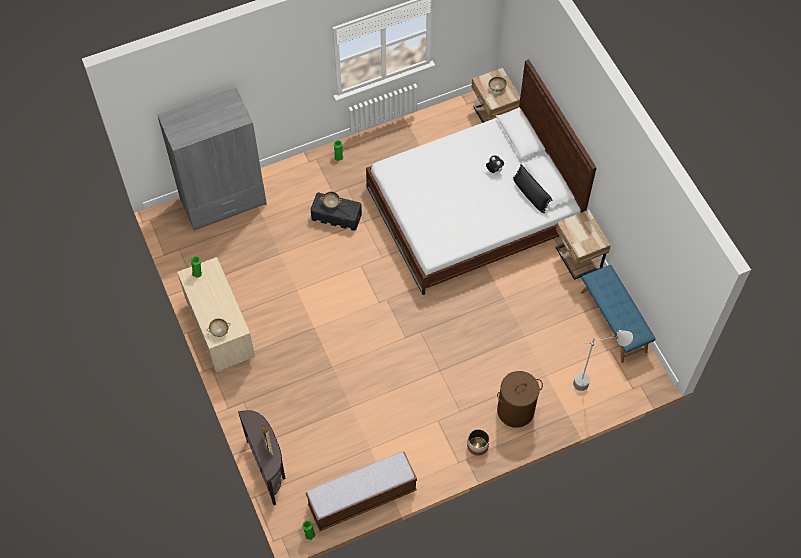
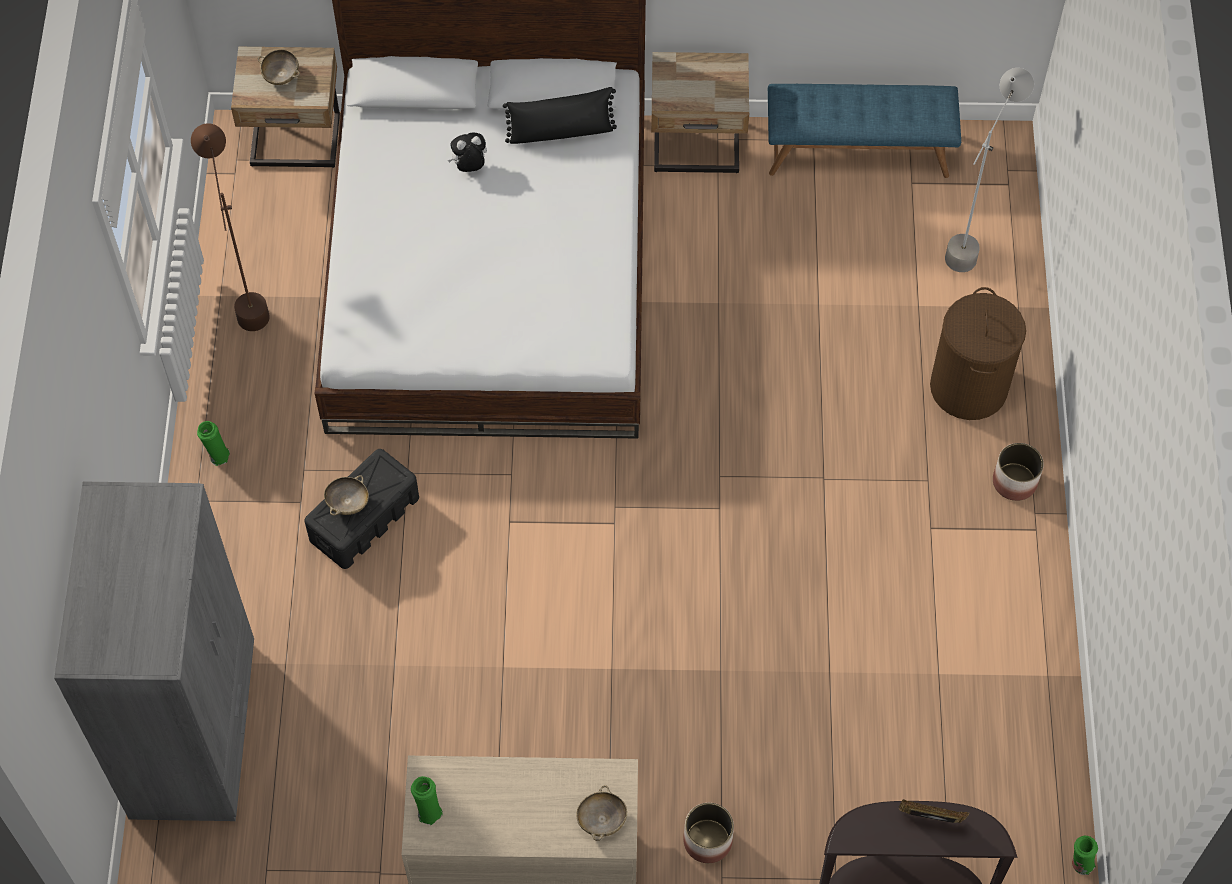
camera: 65 degrees left, 0 degrees up
(256, 391) = (707, 841): none -> planter
(362, 498) = (1041, 733): bench -> none
(413, 134) = (247, 295): none -> brown floor lamp

